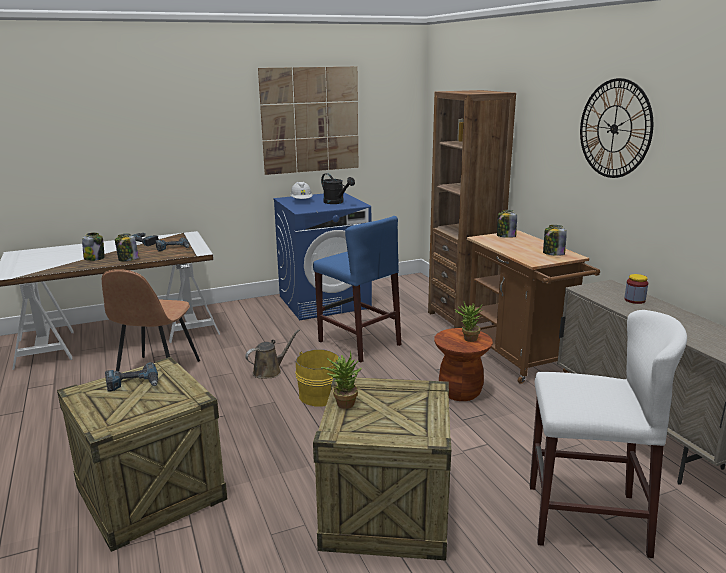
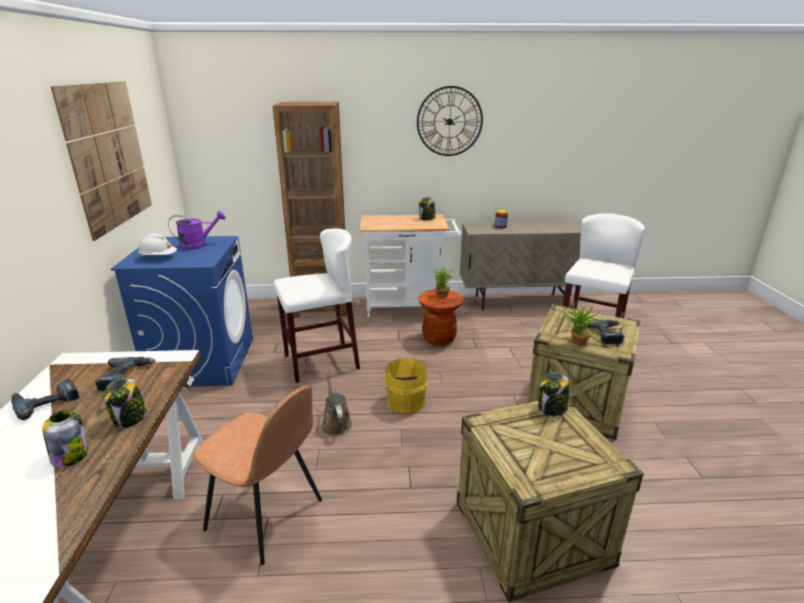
camera: 70 degrees left, 5 degrees up
(133, 383) = (519, 444): power drill -> power drill (608, 334)
(336, 202) = (198, 245): black watering can -> purple watering can
(359, 343) = (321, 362): blue stool -> white stool
(505, 236) = (373, 220): jar -> jar (552, 409)
(520, 360) = (409, 307): brown cart -> white cart

